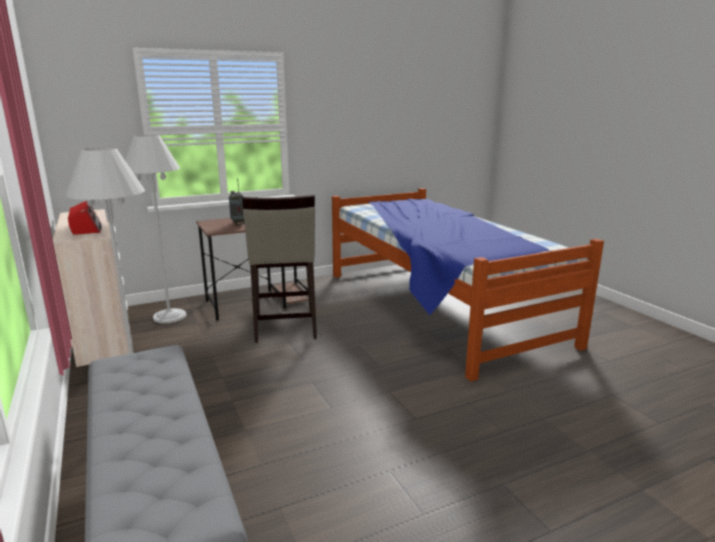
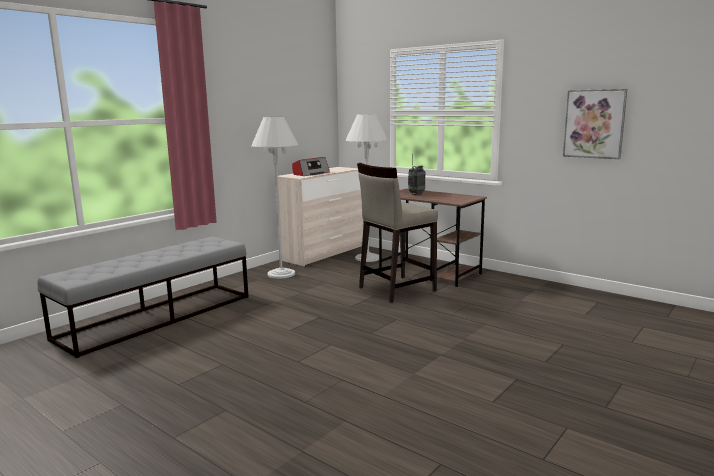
camera: 65 degrees right, 5 degrees down
(367, 134) = (594, 124): none -> picture
(437, 306) = (539, 334): bed -> none

